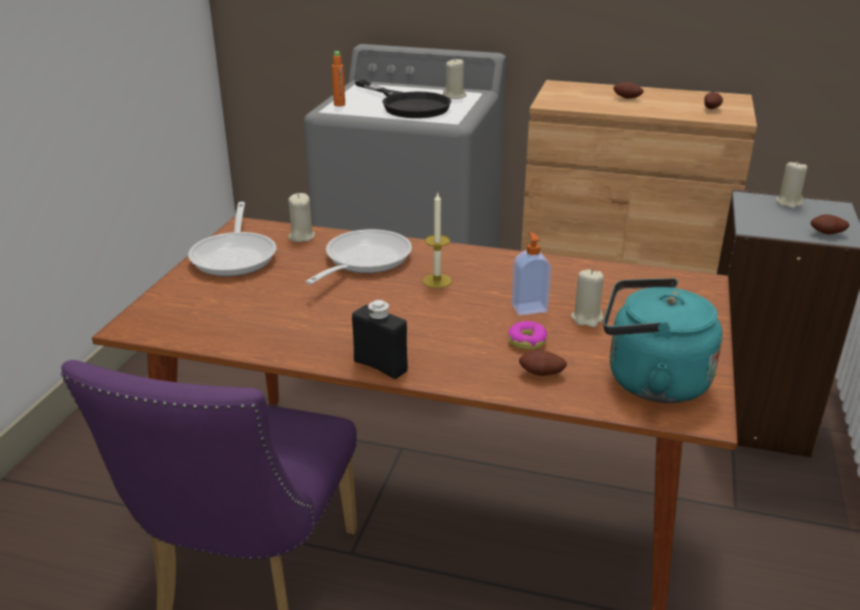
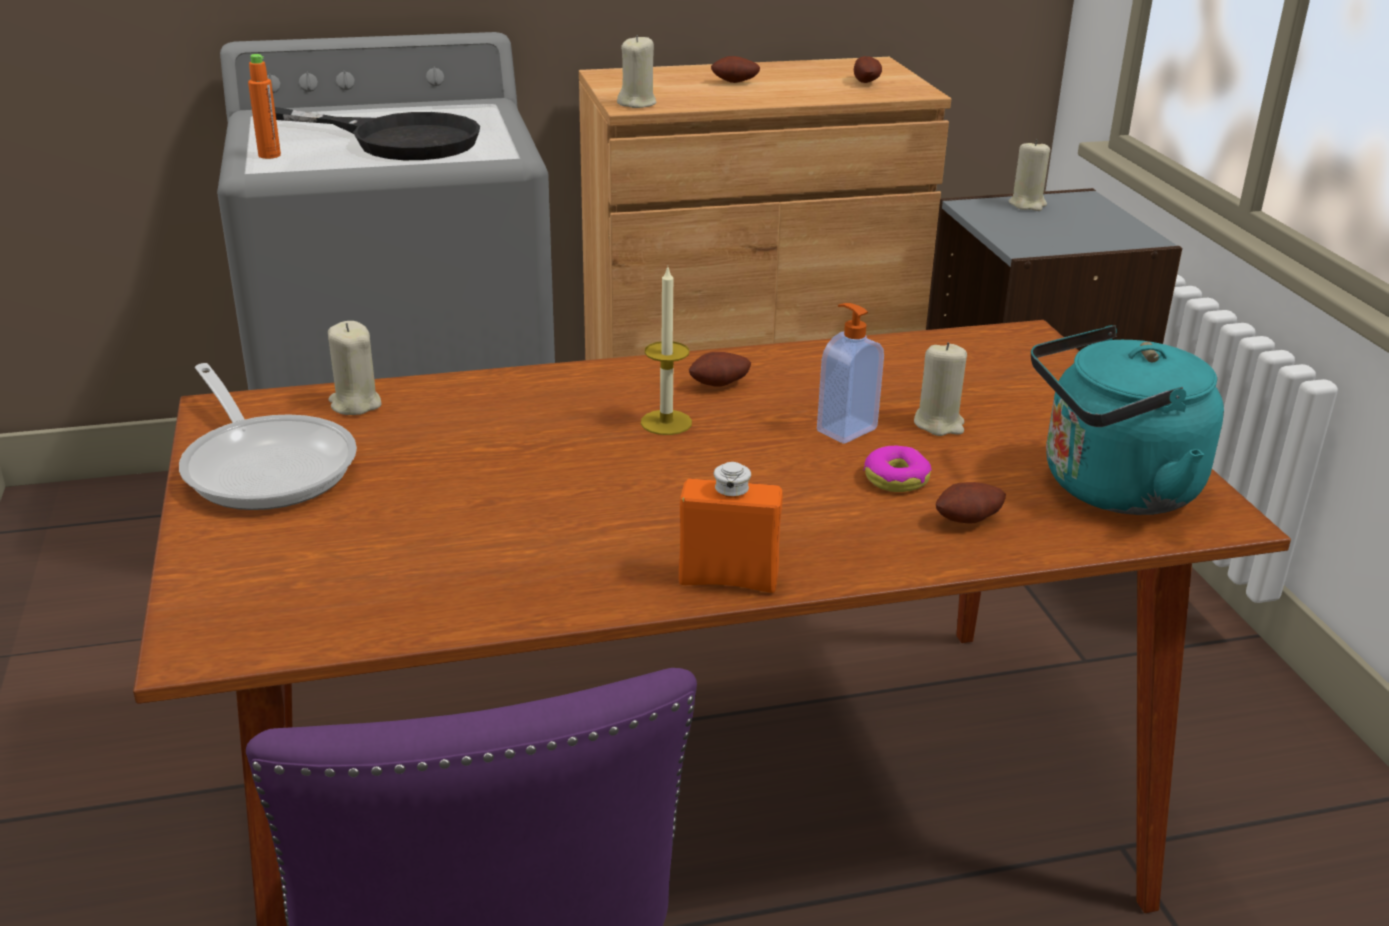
camera: 30 degrees left, 0 degrees up
(363, 261) = (510, 419): frying pan -> none
(380, 366) = (728, 579): black bottle -> orange bottle
(454, 96) = (457, 114): beige candle -> beige candle (637, 103)
(827, 234) = (1114, 237): potato -> potato (720, 386)

